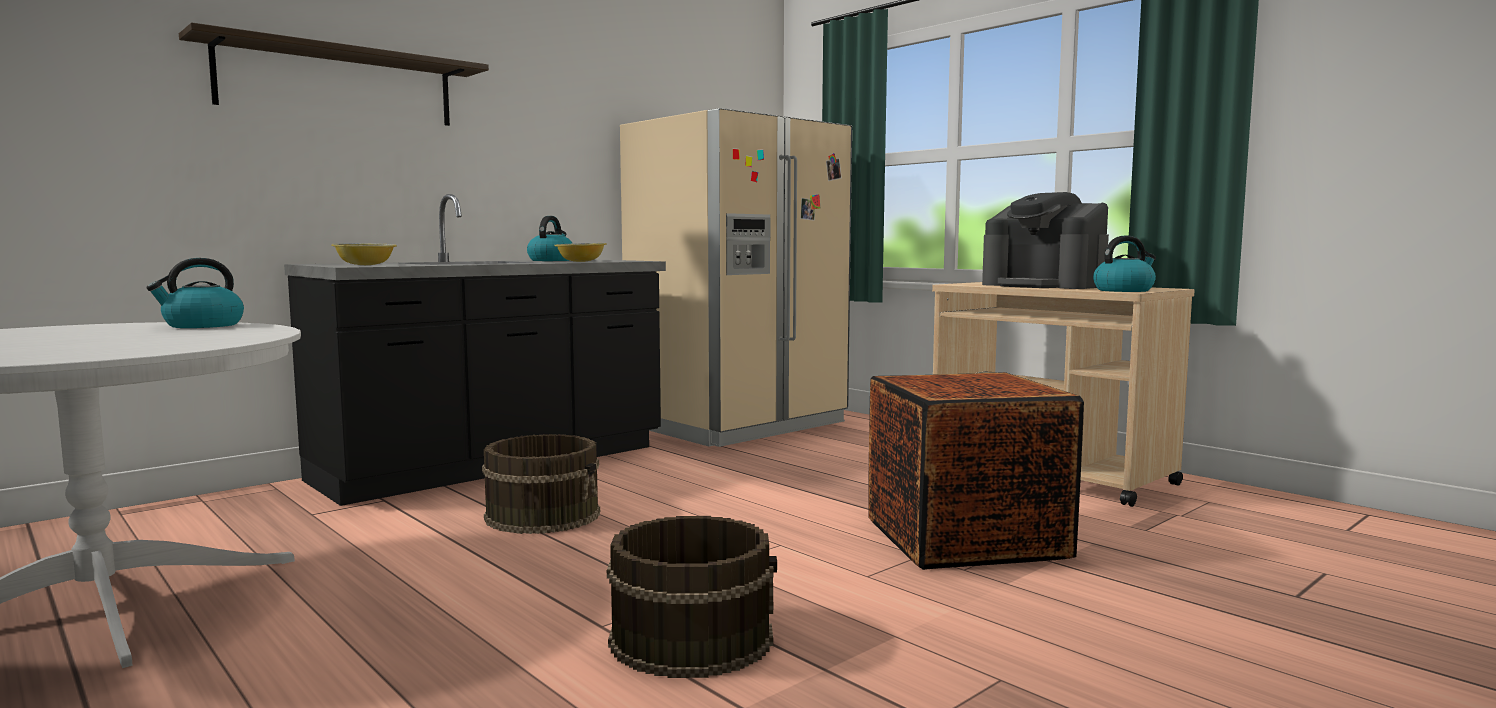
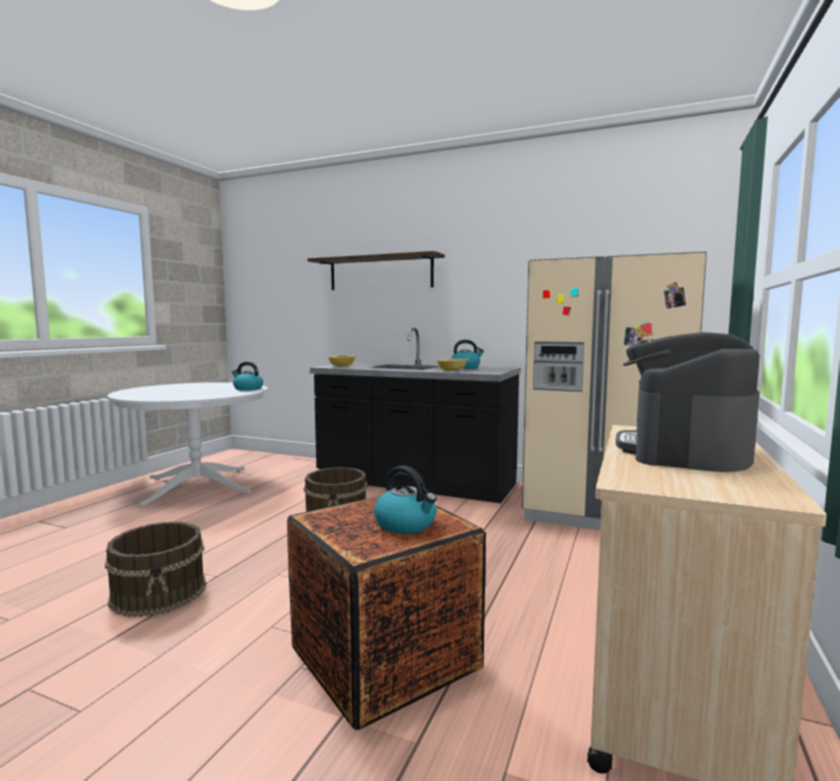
camera: 65 degrees right, 0 degrees up
(1124, 290) = (648, 480): kettle -> kettle (406, 524)

